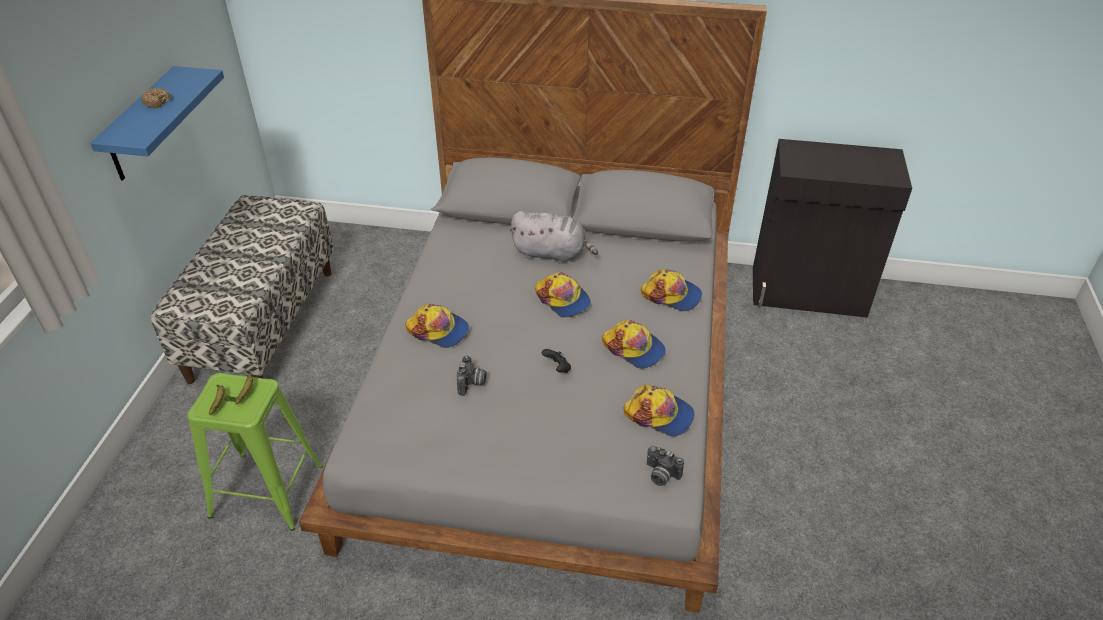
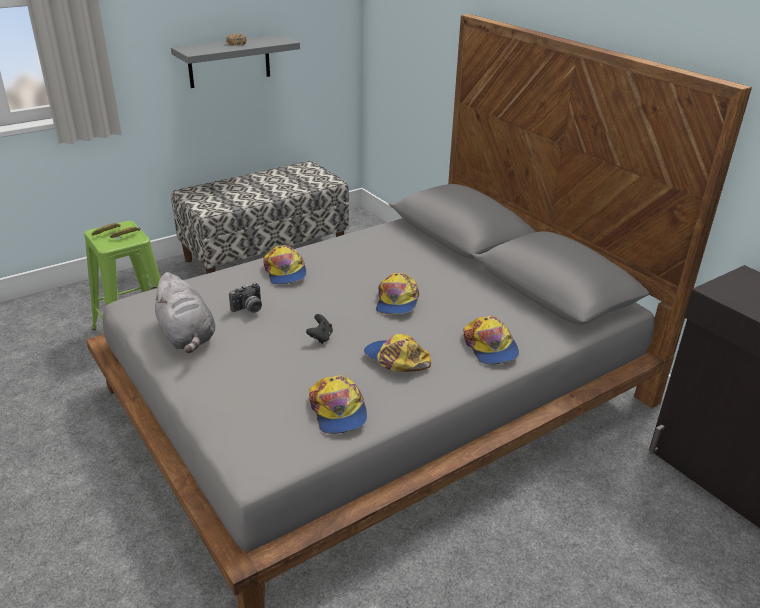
camera: 45 degrees right, 10 degrees down
(142, 126) = (229, 61): blue shelf -> grey shelf
(552, 253) = (440, 273): grey plush toy -> grey plush toy (187, 336)
(634, 348) = (395, 360): cap -> cap turned 135 degrees clockwise
(660, 475) = (268, 447): camera -> none

